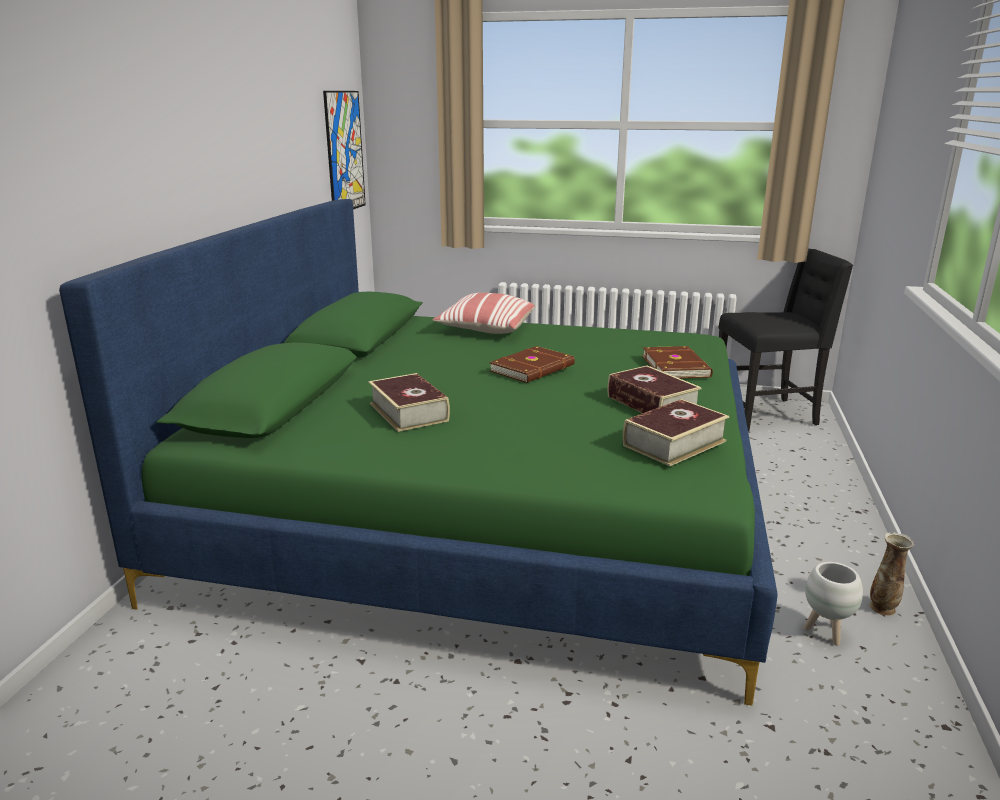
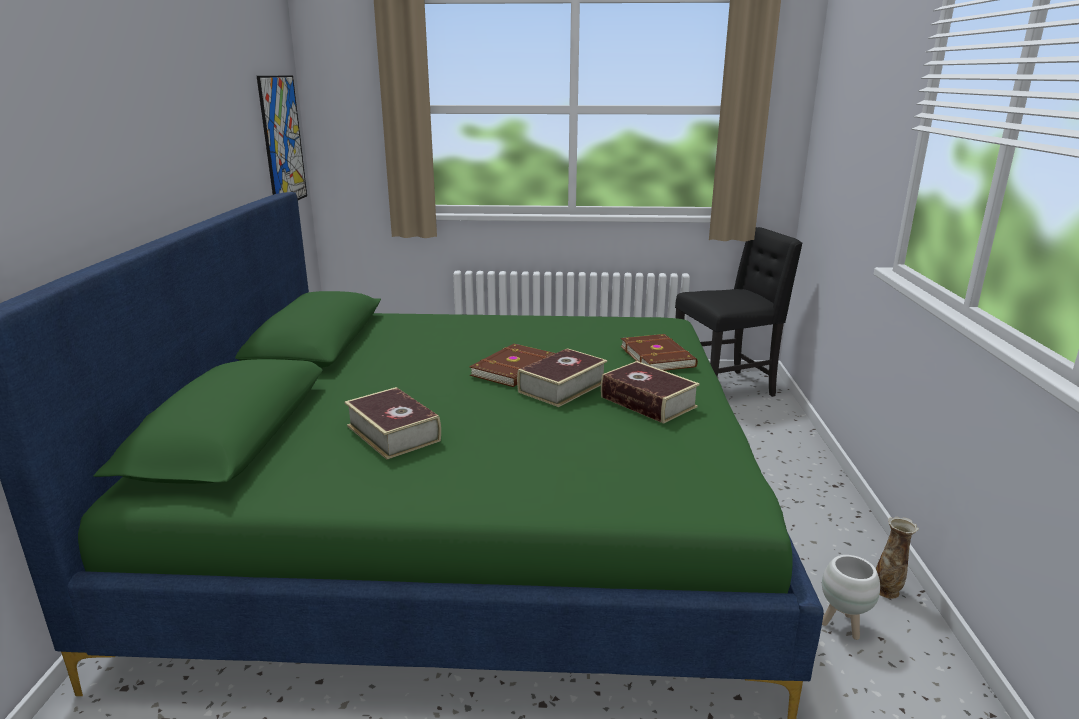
camera: 10 degrees left, 0 degrees up
(485, 329) = (452, 325): pillow -> none
(674, 443) = (687, 449): book -> book (562, 387)

